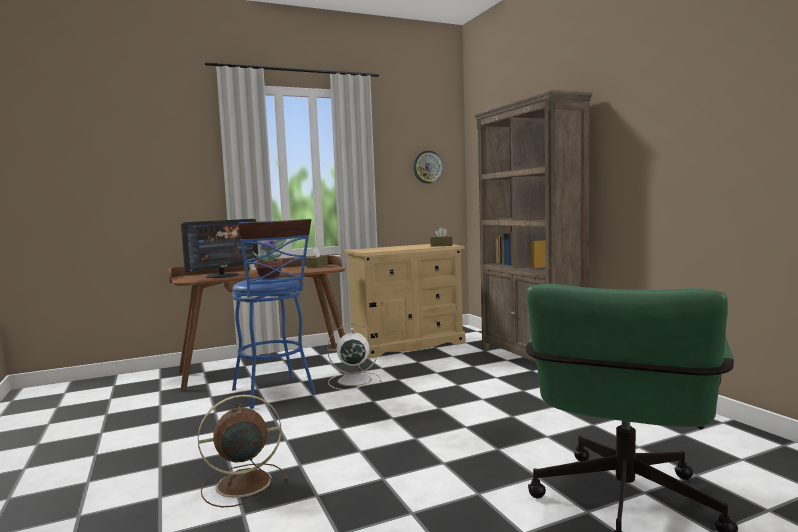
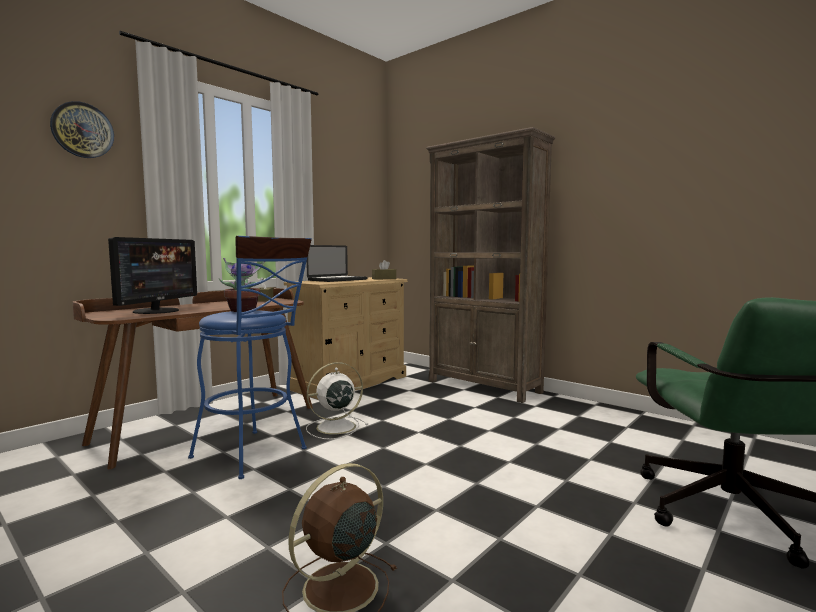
camera: 25 degrees left, 0 degrees up
(394, 247) = (337, 280): none -> laptop
(427, 167) = (356, 199): wall clock -> wall clock (82, 130)

